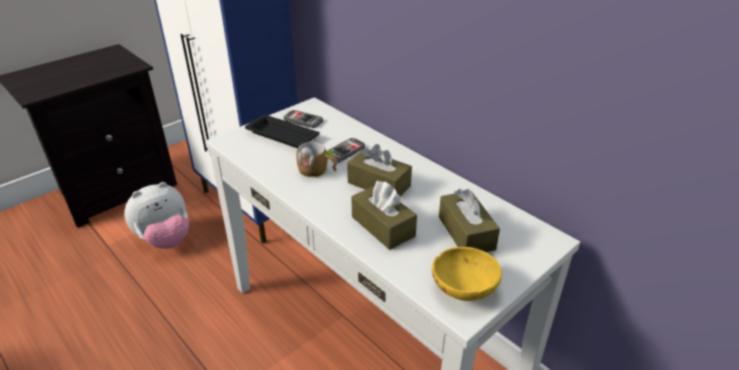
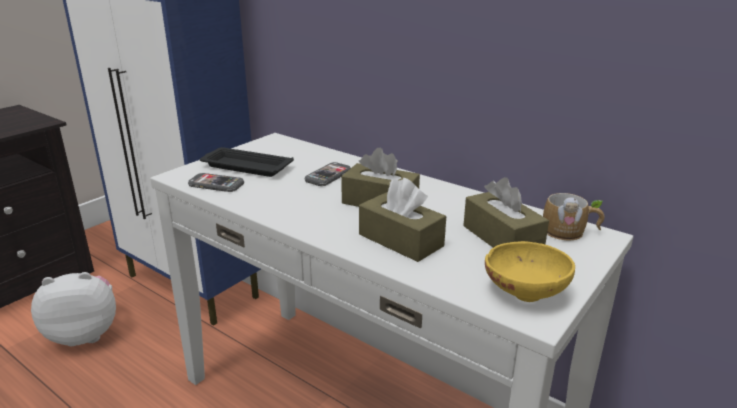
camera: 10 degrees left, 10 degrees down
(165, 239) = (85, 334): plush toy -> plush toy turned 150 degrees counterclockwise
(303, 120) = (268, 152): phone -> phone (216, 184)
(317, 171) = (301, 195): mug -> mug (570, 232)

